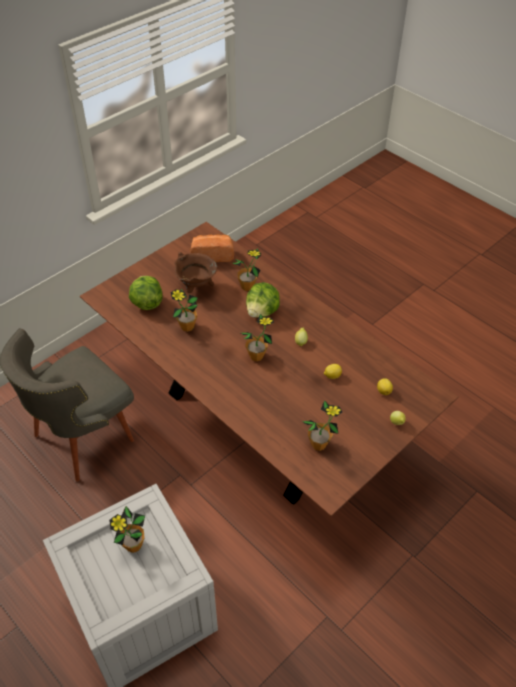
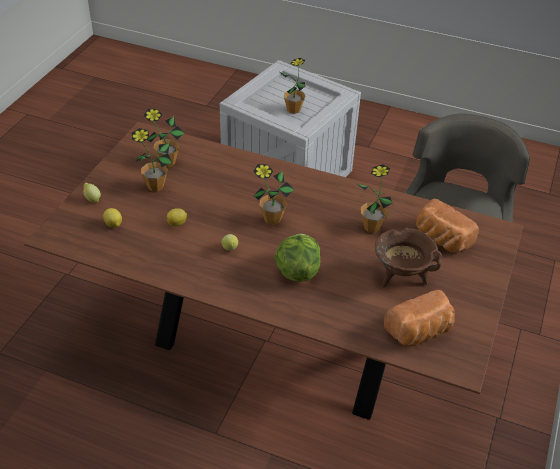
camera: 155 degrees right, 5 degrees down
(147, 303) = (441, 239): lettuce -> bread
(247, 286) = (338, 299): potted plant -> potted plant (155, 186)

